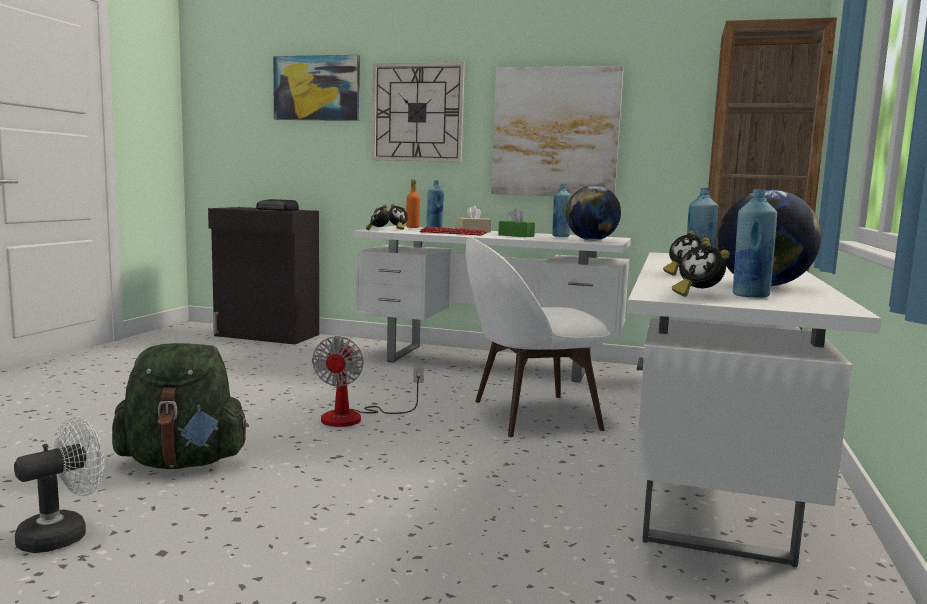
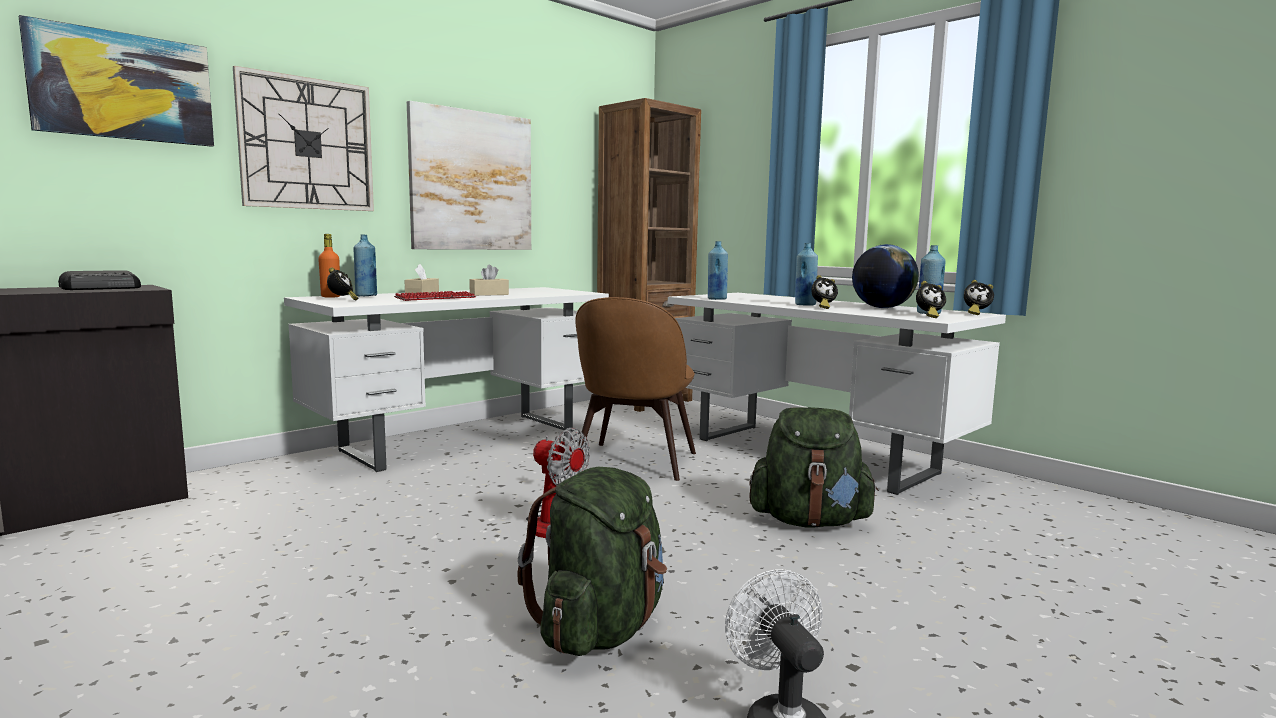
camera: 60 degrees left, 0 degrees up
(378, 230) = (352, 304): alarm clock -> alarm clock (975, 314)
(476, 503) = (809, 521): none -> green backpack
(516, 235) = (489, 294): green tissue box -> beige tissue box
(529, 415) = (634, 463): white chair -> brown chair
(560, 236) = (511, 291): blue bottle -> blue bottle (716, 299)
(591, 240) = (560, 292): globe -> none

